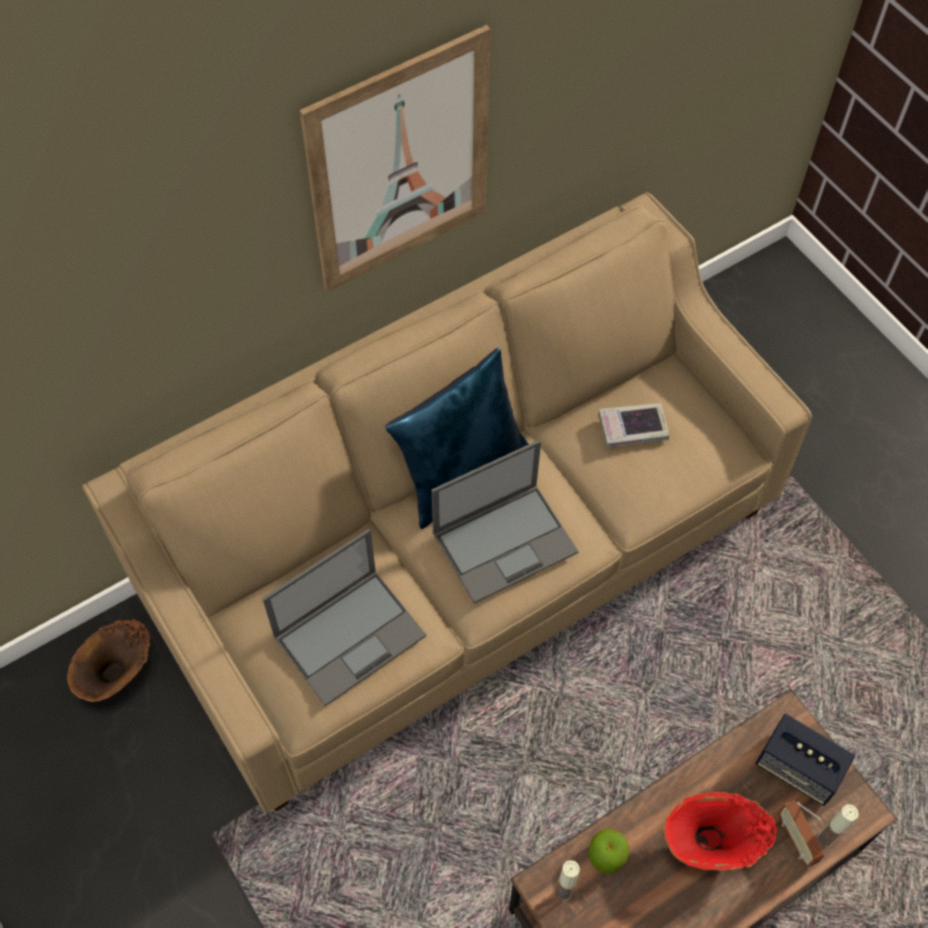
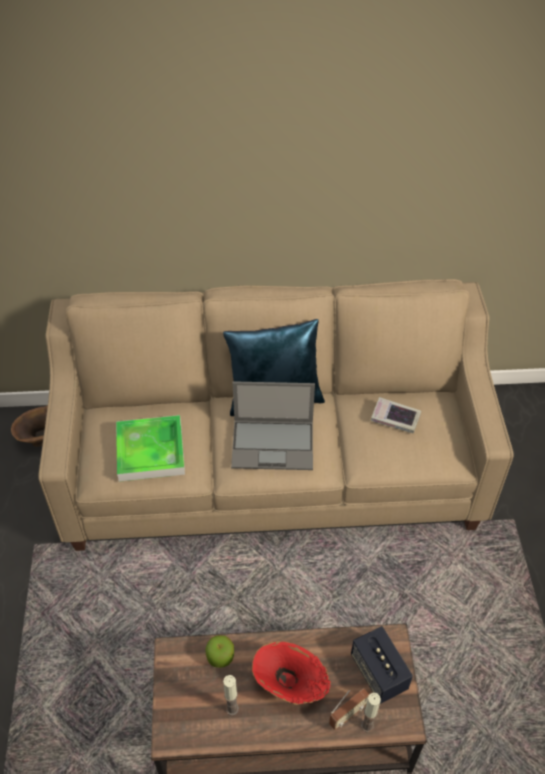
camera: 30 degrees right, 10 degrees down
(351, 635) = (150, 451): laptop -> tray
(400, 164) = (292, 176): picture -> none
(563, 892) = (179, 663): candle -> candle (232, 709)
(796, 839) = (348, 715): radio -> radio turned 135 degrees counterclockwise

